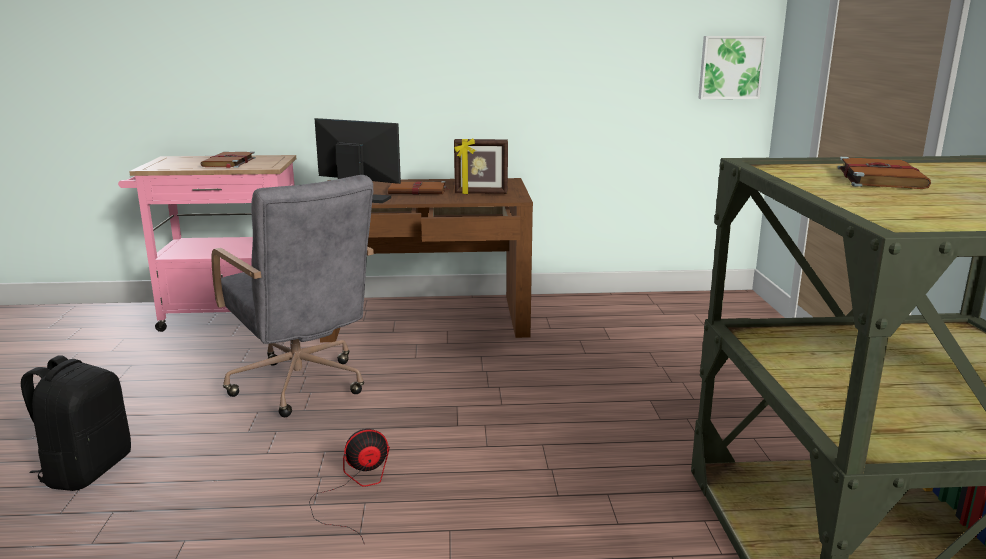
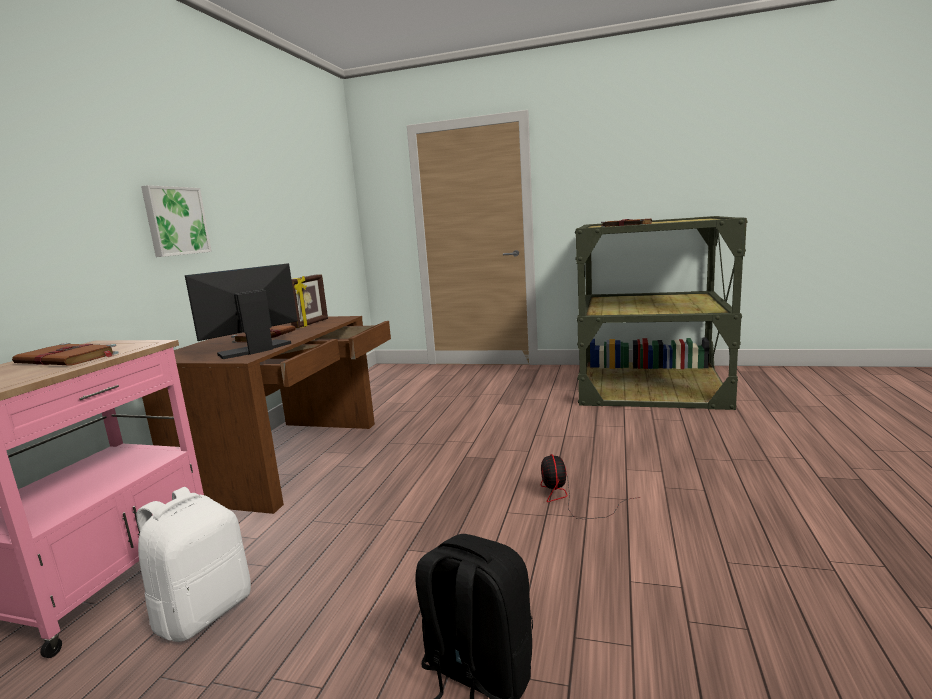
camera: 70 degrees left, 5 degrees down
(190, 357) = (204, 611): none -> white backpack
(302, 388) = (377, 523): grey office chair -> none
(730, 67) = (345, 220): picture -> picture (175, 221)

